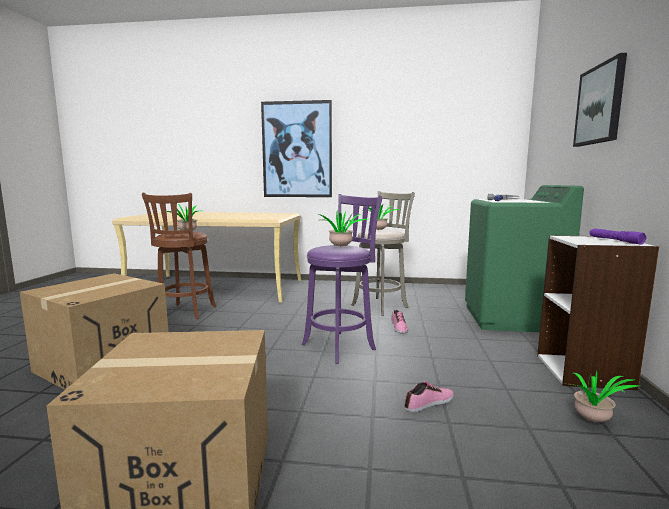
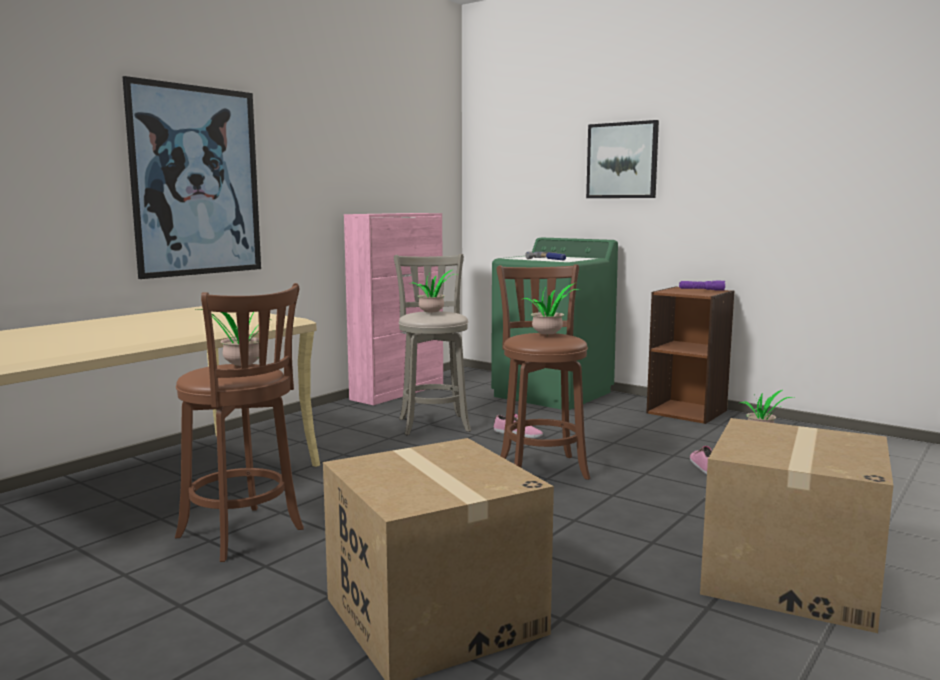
camera: 60 degrees left, 0 degrees up
(341, 346) = (541, 467): purple stool -> brown stool
(426, 287) = (398, 391): none -> pink cabinet
(584, 371) = (687, 411): white bookcase -> brown bookcase

